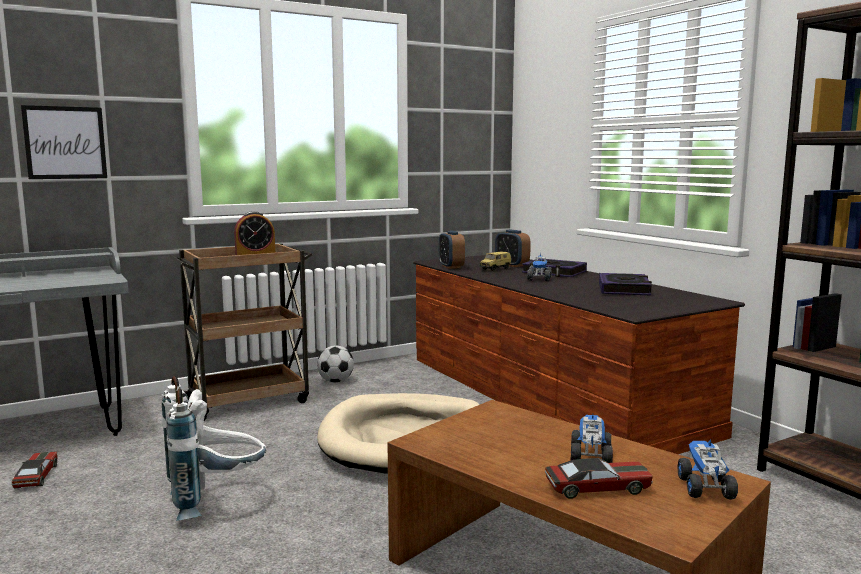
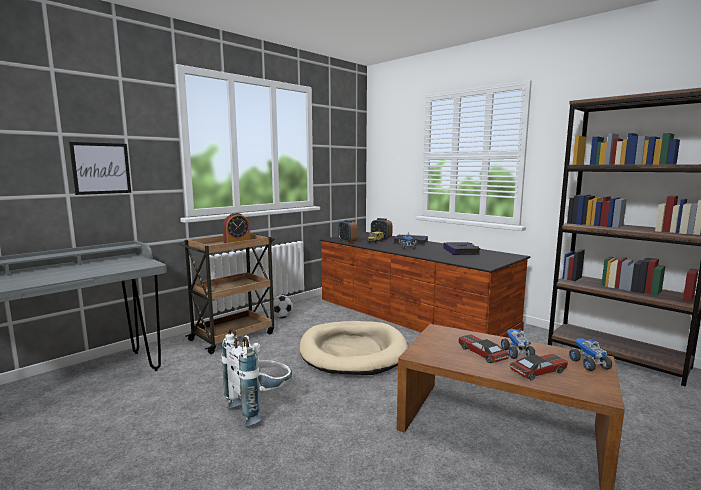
camera: 15 degrees left, 0 degrees up
(36, 476) = (117, 408): toy car -> toy car (482, 353)

